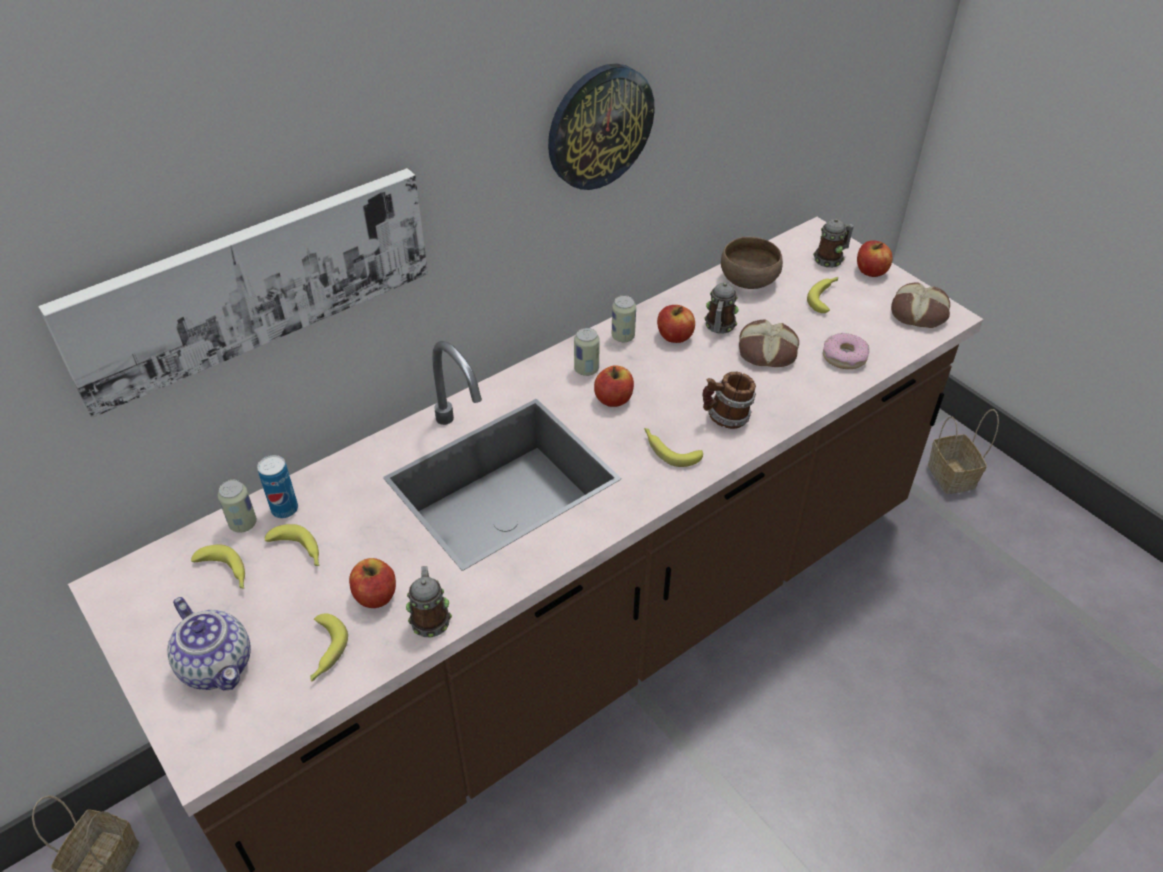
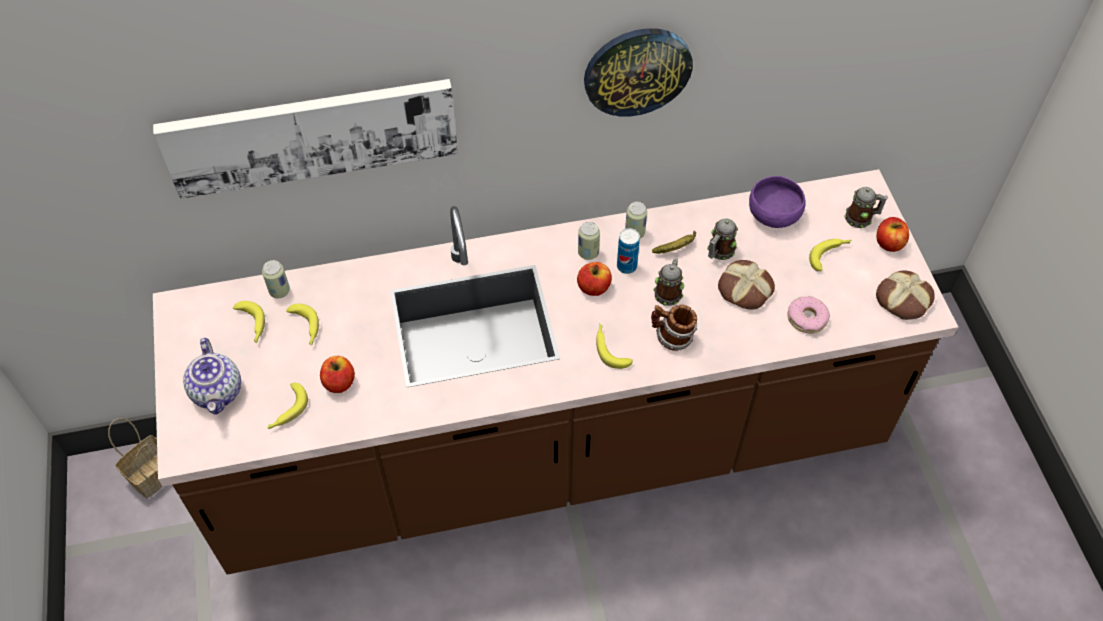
camera: 25 degrees right, 10 degrees up
(284, 509) = (311, 290): can -> can (626, 266)
(430, 617) = (367, 413): mug -> mug (668, 292)
(674, 336) = (677, 247): apple -> banana
(749, 280) = (774, 214): brown bowl -> purple bowl
(953, 477) = (956, 436): basket -> none

